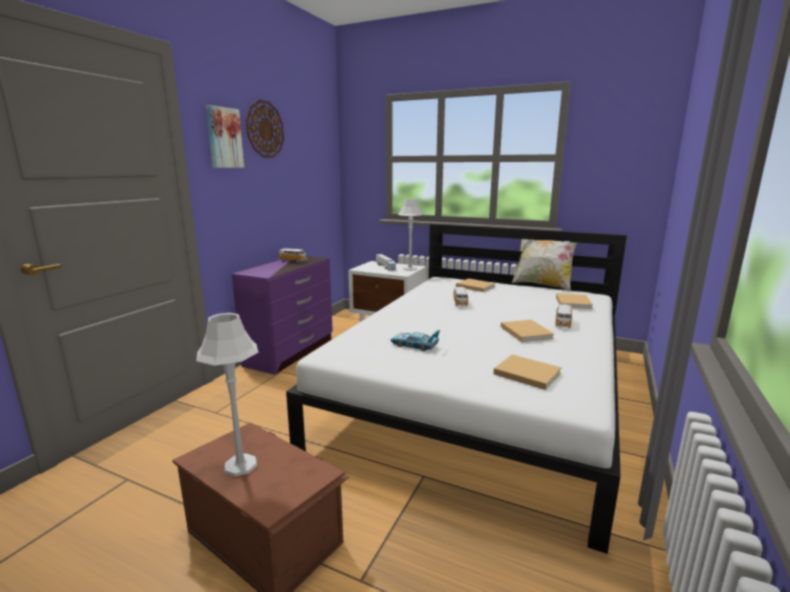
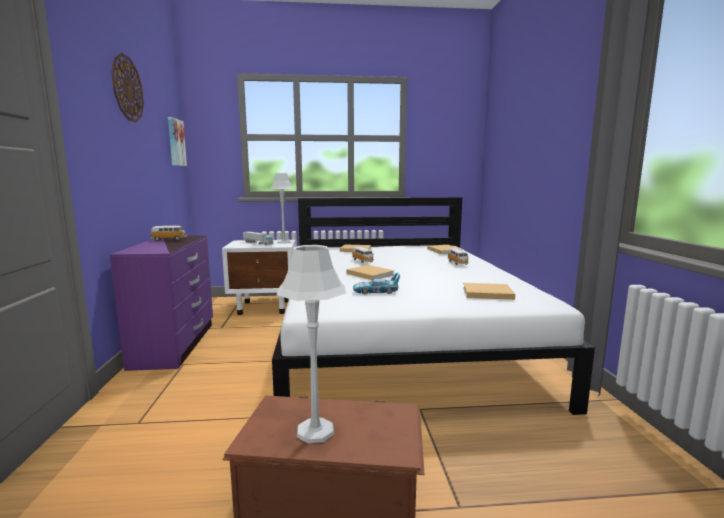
camera: 30 degrees left, 5 degrees down
(223, 138) = (92, 88): picture -> picture (175, 142)
(525, 332) = (443, 271): beige book -> beige book (369, 274)
(542, 285) = (403, 244): pillow -> none

